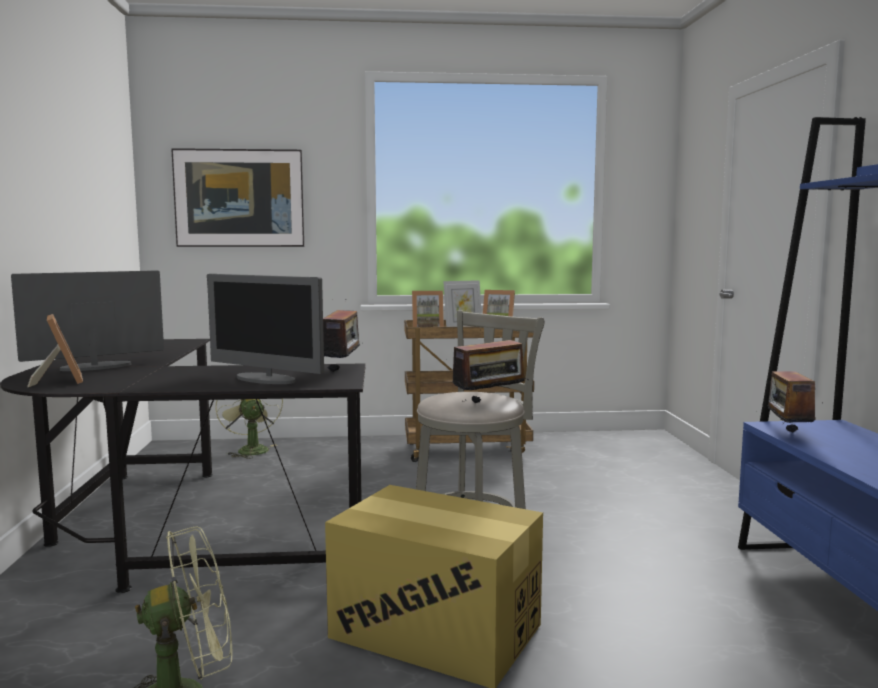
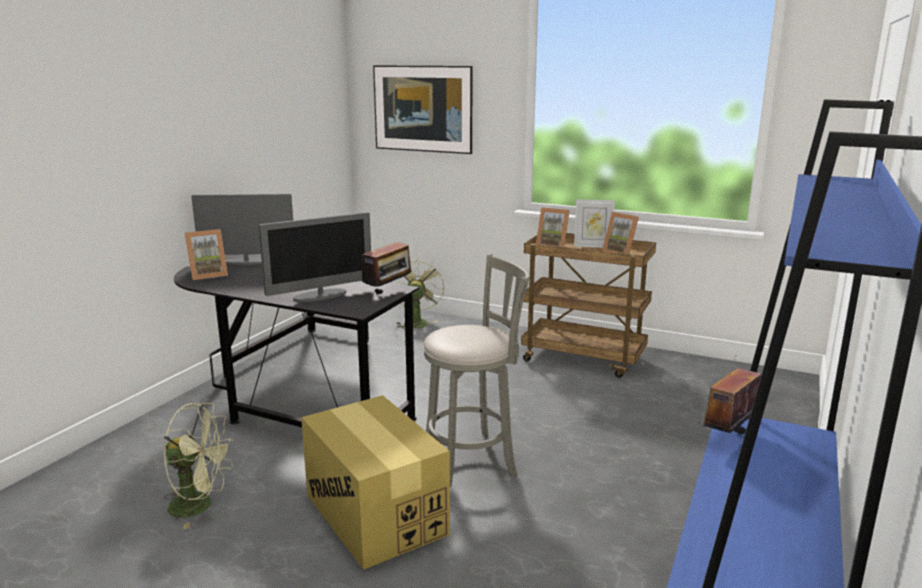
camera: 30 degrees right, 10 degrees up
(59, 381) = (208, 275): picture frame -> picture frame turned 60 degrees clockwise
(266, 379) = (320, 296): monitor -> monitor turned 90 degrees counterclockwise
(490, 403) = (472, 345): radio -> none

